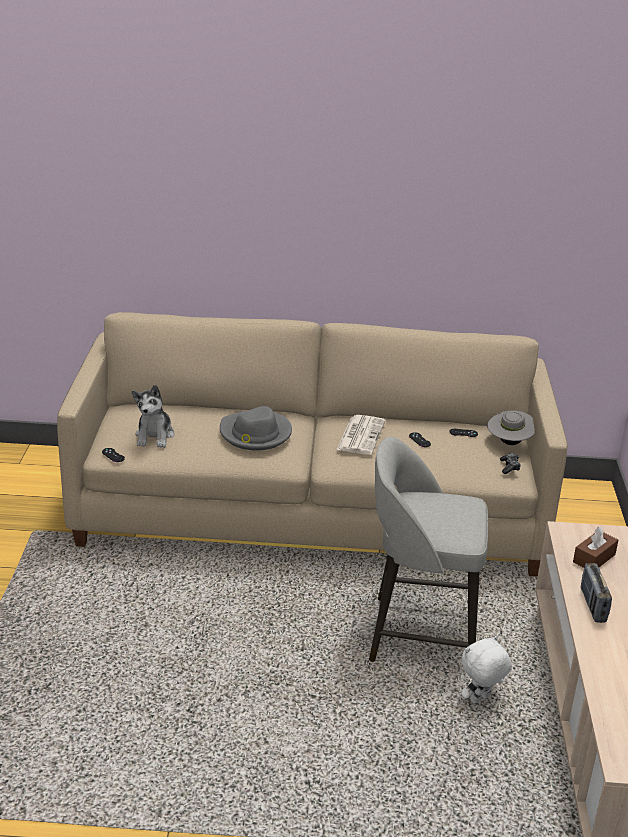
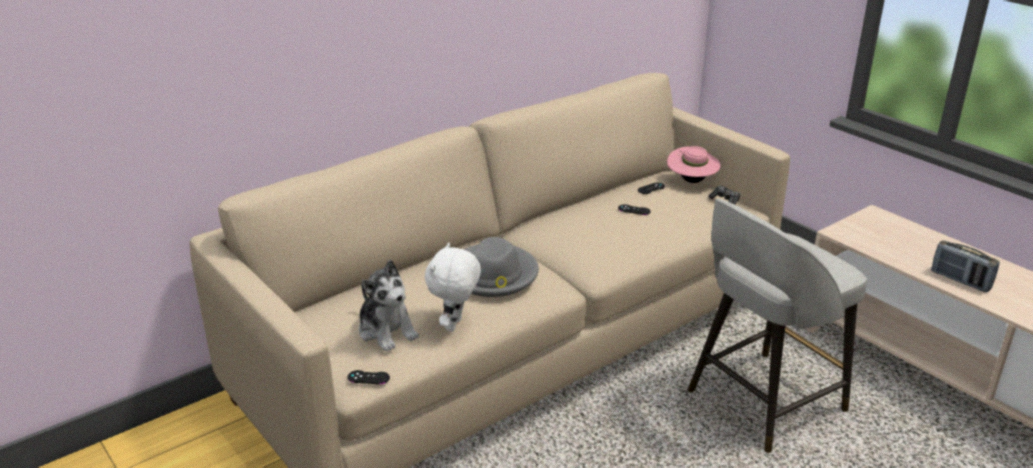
camera: 40 degrees left, 0 degrees up
(360, 435) = (583, 229): newspaper -> none
(480, 700) = (884, 429): white plush toy -> white plush toy (455, 325)
(509, 442) = (691, 181): grey hat -> pink hat
(594, 558) = (894, 243): brown tissue box -> none

